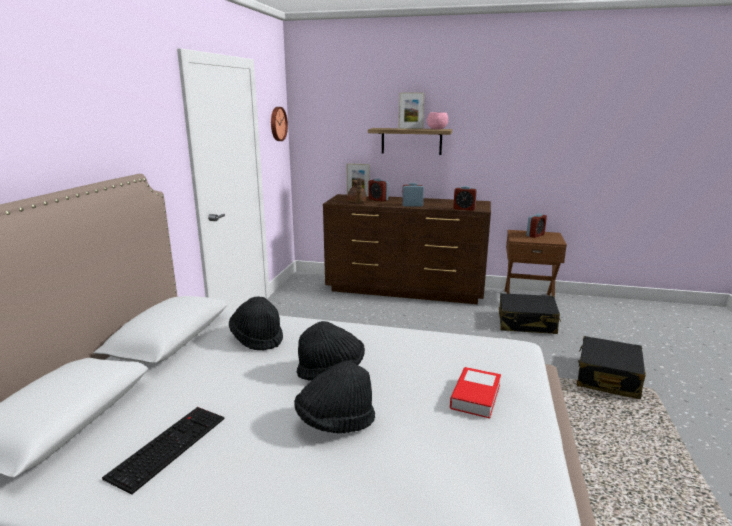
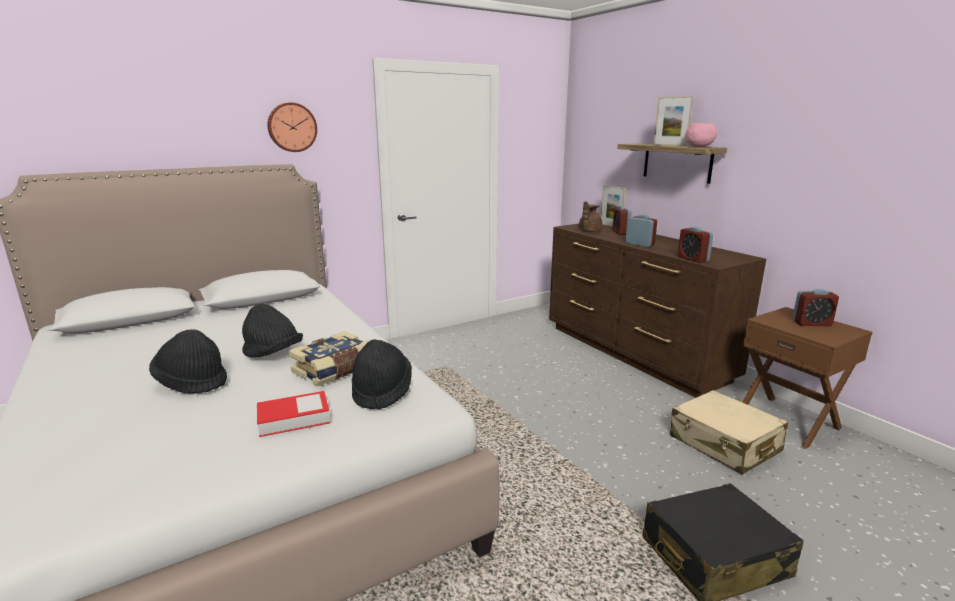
camera: 45 degrees right, 0 degrees up
(168, 445) = (122, 351): keyboard -> none
(257, 338) = (295, 317): black hat -> black hat (382, 391)
(277, 124) = (539, 135): wall clock -> wall clock (292, 127)
(407, 357) = (335, 370): none -> book
(527, 323) = (724, 444): black suitcase -> beige suitcase

